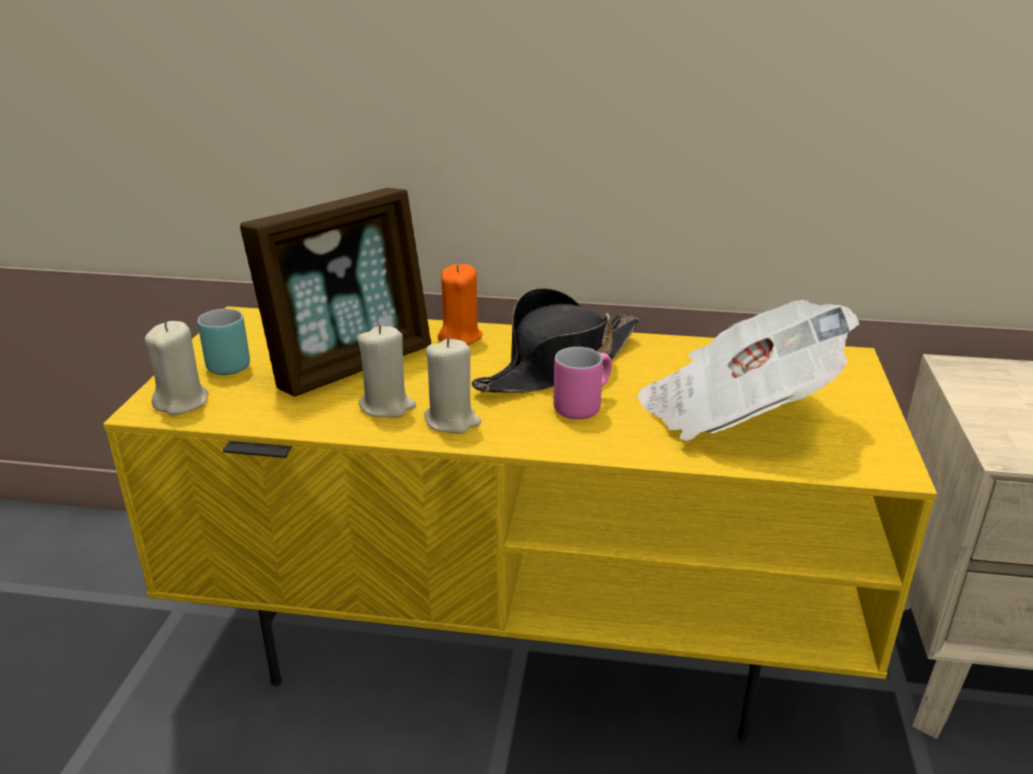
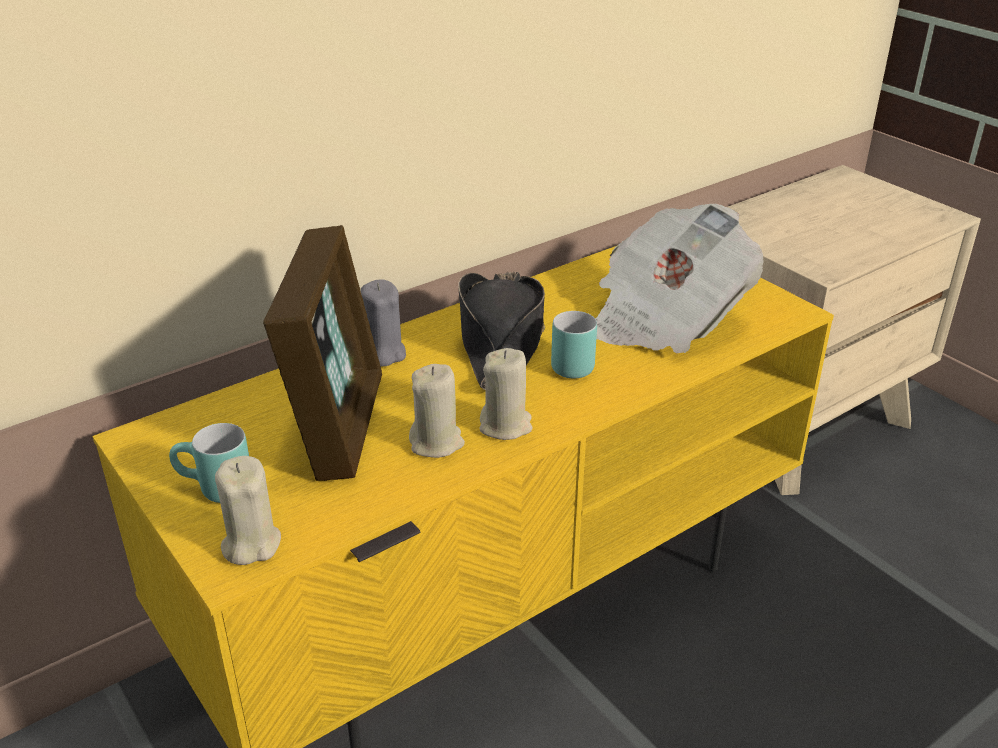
camera: 45 degrees left, 5 degrees up
(459, 336) = (382, 354): orange candle -> grey candle
(581, 404) = (568, 363): pink mug -> turquoise mug

